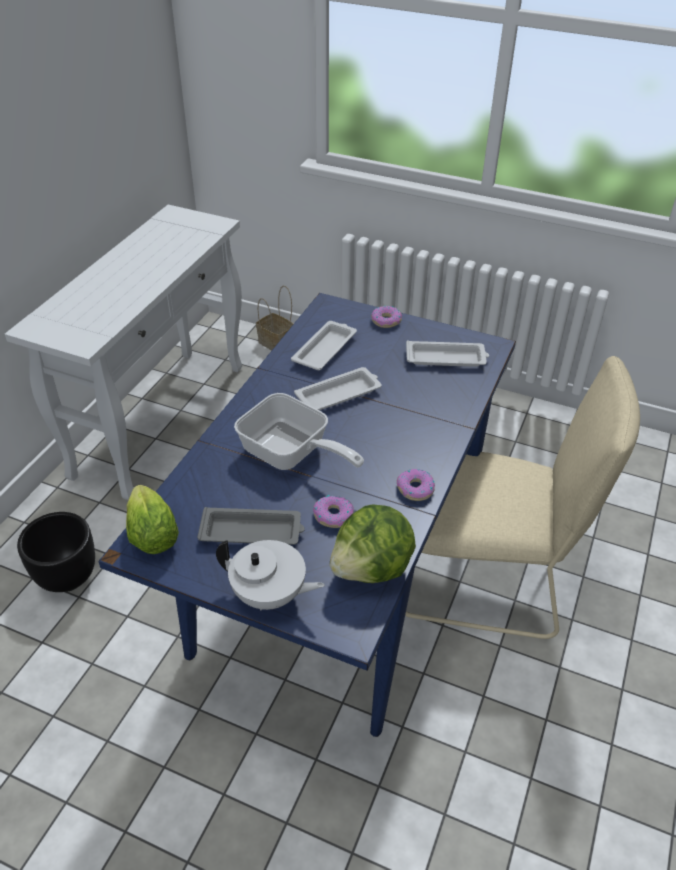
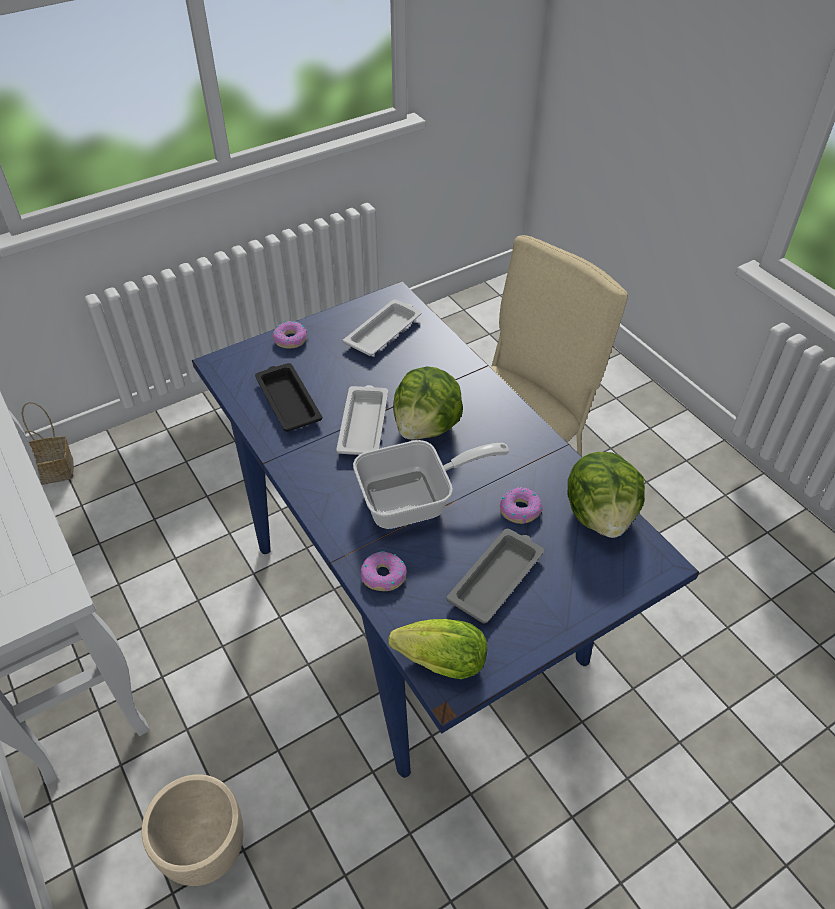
camera: 55 degrees left, 5 degrees up
(67, 578) = (205, 851): black planter -> beige planter
(269, 595) = (584, 602): white teapot -> none
(325, 349) = (288, 400): white tray -> black tray
(369, 426) = (427, 427): none -> lettuce
(415, 489) = (529, 440): donut -> donut (383, 576)

